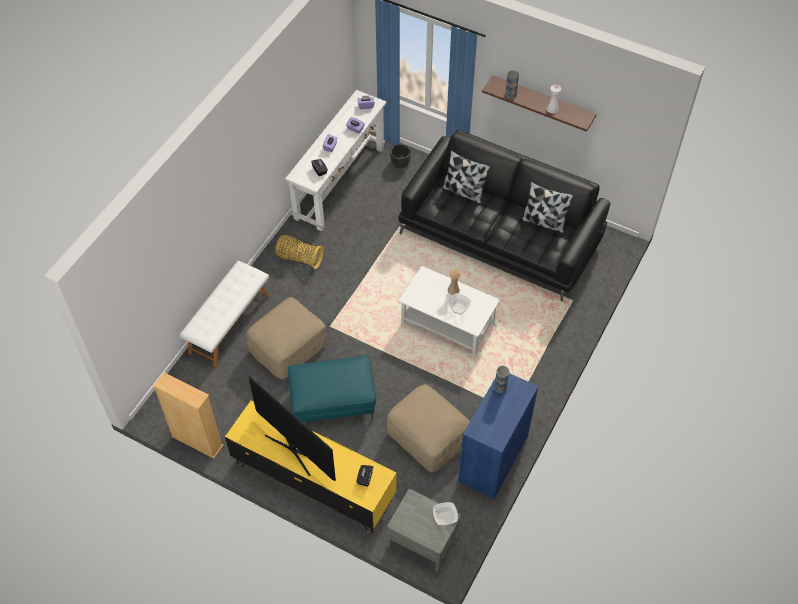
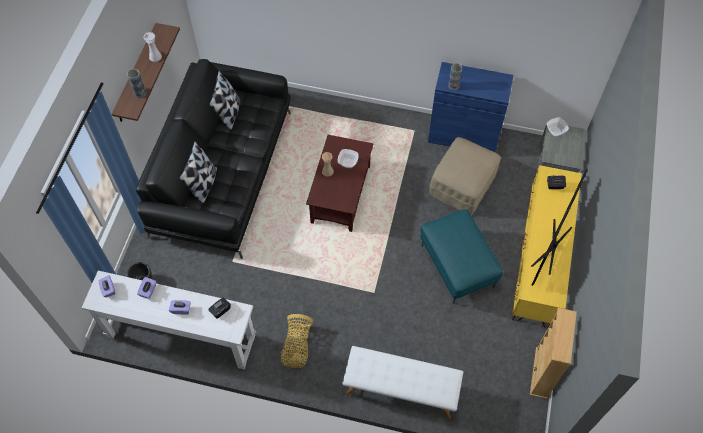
camera: 105 degrees left, 5 degrees up
(288, 348) = (411, 323): beige ottoman -> none
(448, 324) = (340, 193): white coffee table -> brown coffee table

